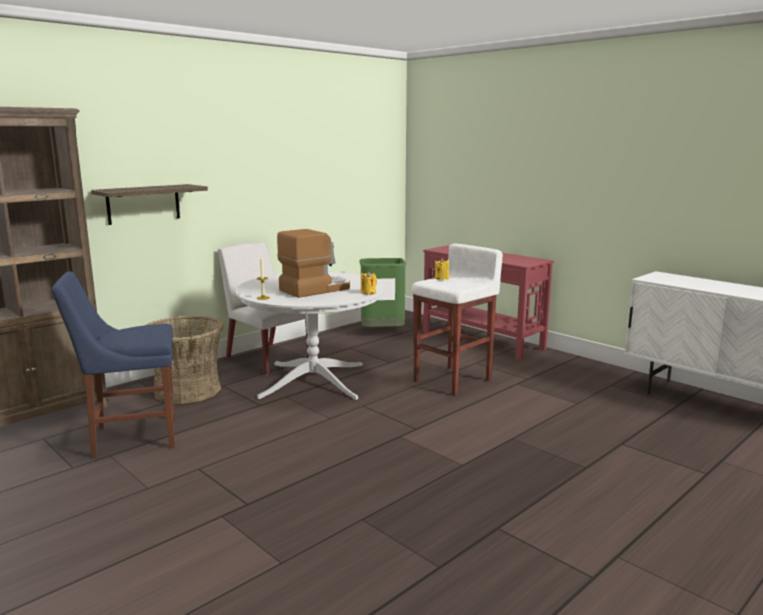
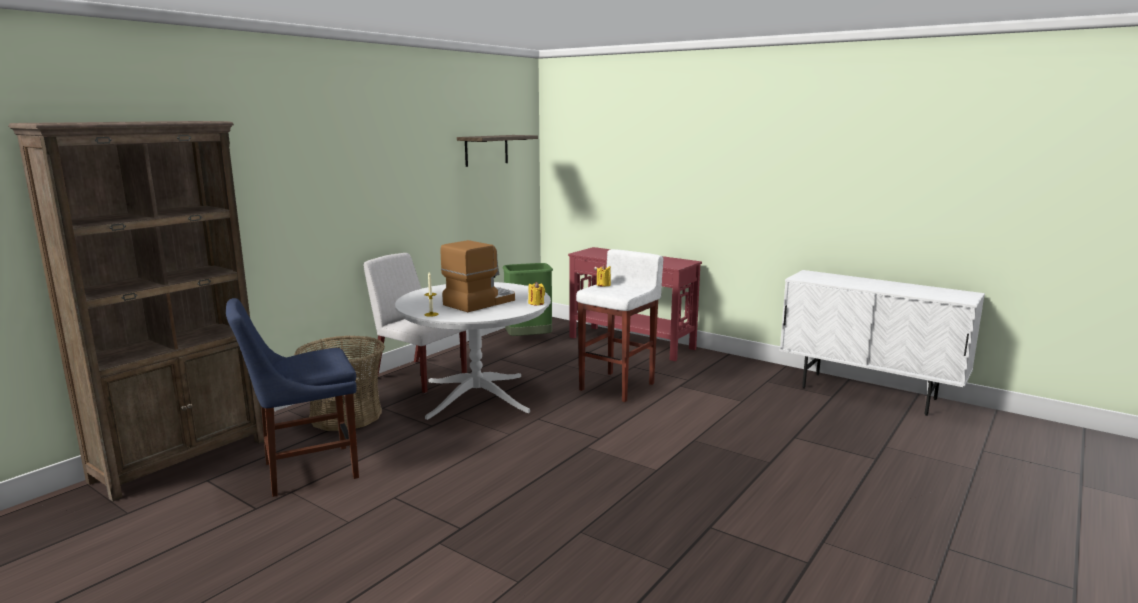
camera: 10 degrees left, 0 degrees up
(143, 204) = (287, 218): shelf -> shelf (486, 150)

